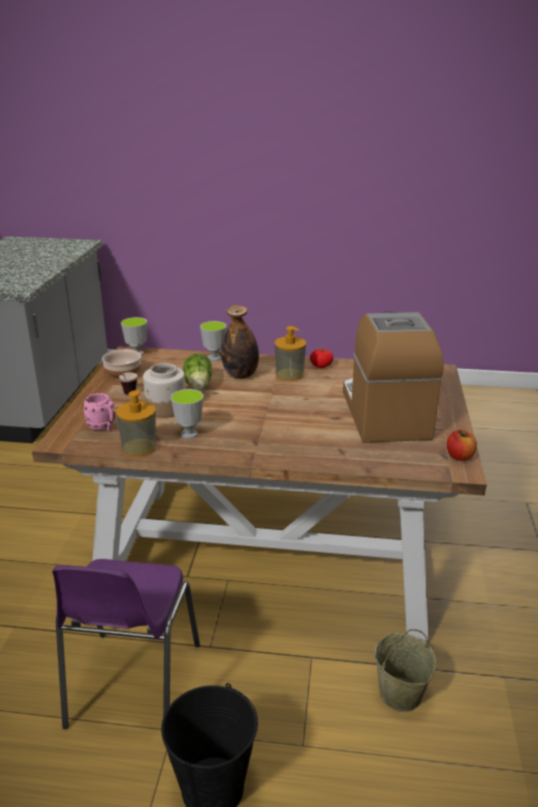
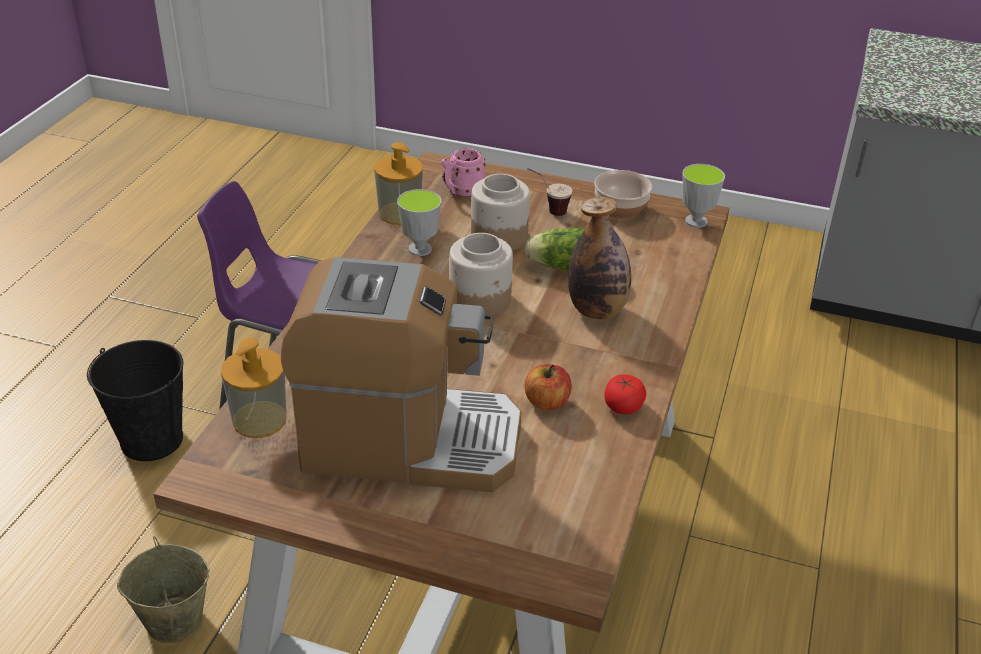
camera: 100 degrees right, 10 degrees up
(214, 357) = (672, 291): cup -> none
(243, 407) = (481, 300): none -> jar
(289, 375) = (588, 362): soap dispenser -> soap dispenser (259, 419)
(460, 457) = (237, 489): apple -> apple (547, 402)

